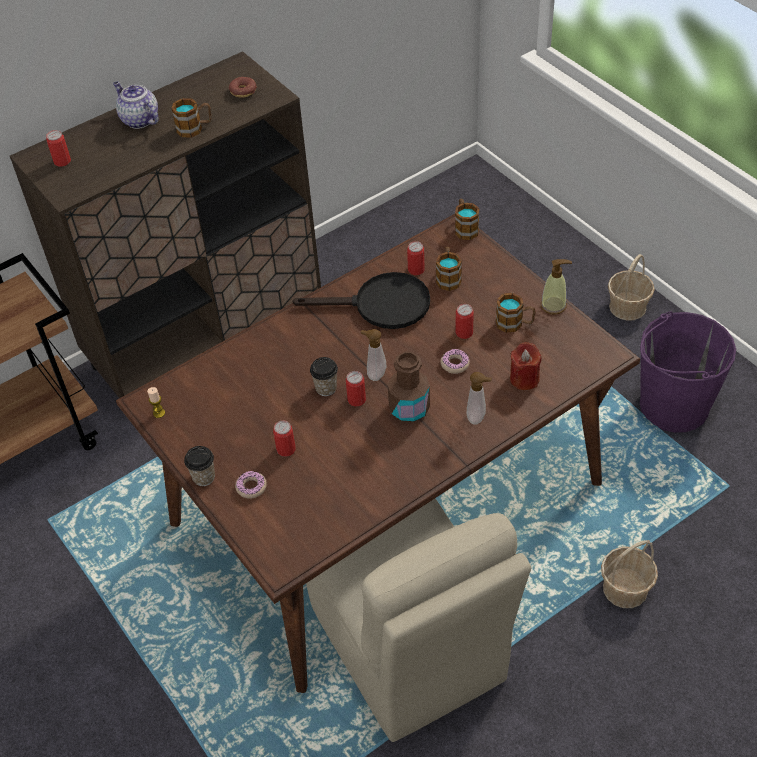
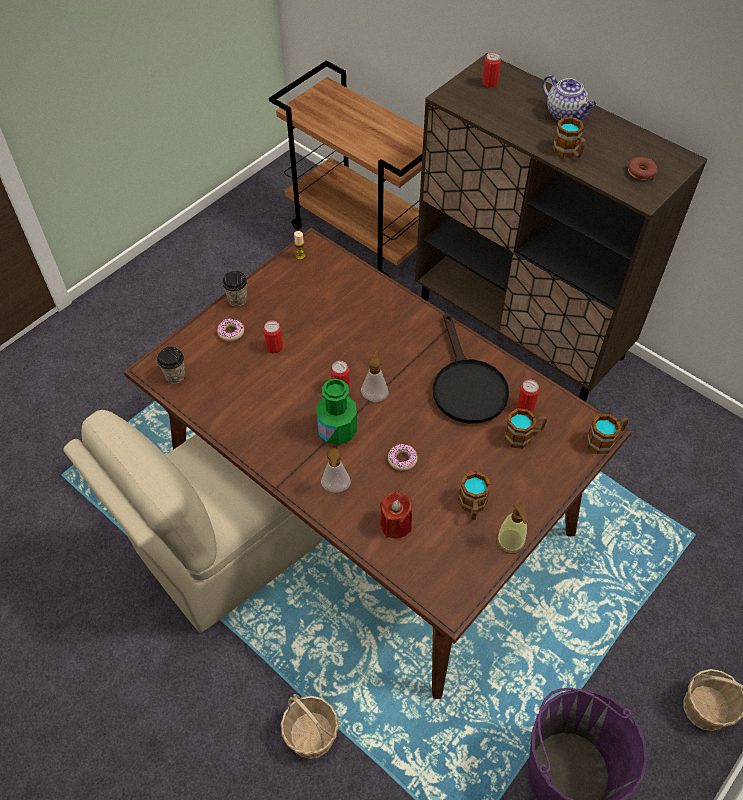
camera: 75 degrees right, 5 degrees up
(139, 120) = (565, 114): teapot -> teapot turned 105 degrees clockwise
(326, 388) = (350, 362): cup -> cup (175, 376)
(409, 408) = (337, 430): brown bottle -> green bottle
(464, 332) = (447, 461): can -> none

